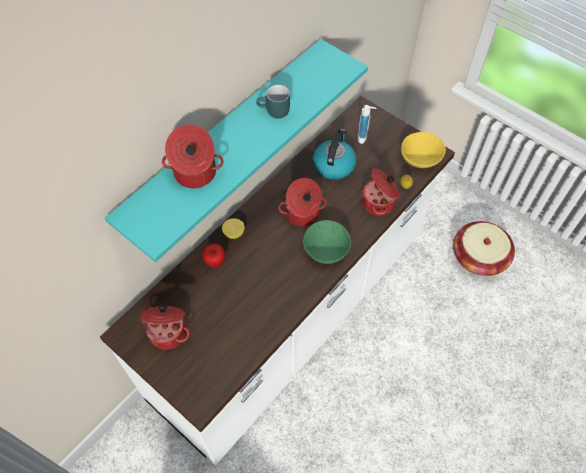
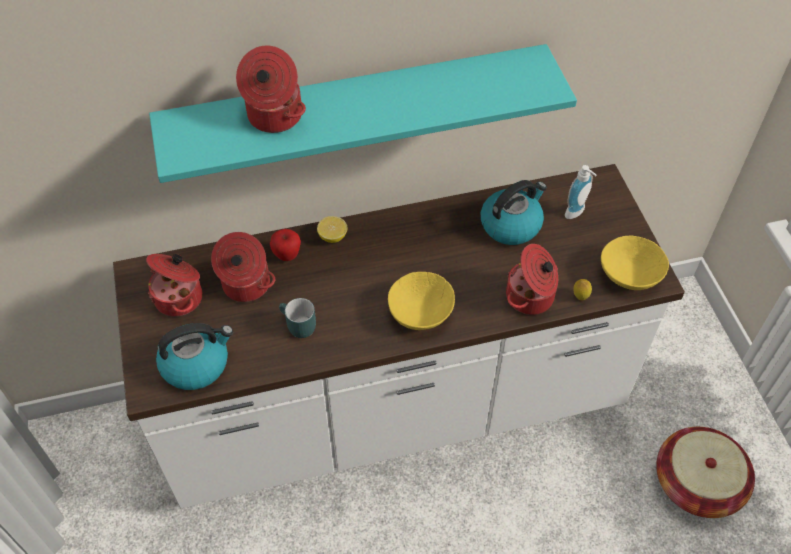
camera: 35 degrees right, 5 degrees down
(217, 367) = (196, 364): none -> kettle
(274, 112) = (417, 96): turquoise mug -> turquoise mug (297, 327)
(302, 214) = (426, 259): cooking pot -> cooking pot (245, 285)
(326, 249) = (421, 313): green bowl -> yellow bowl

